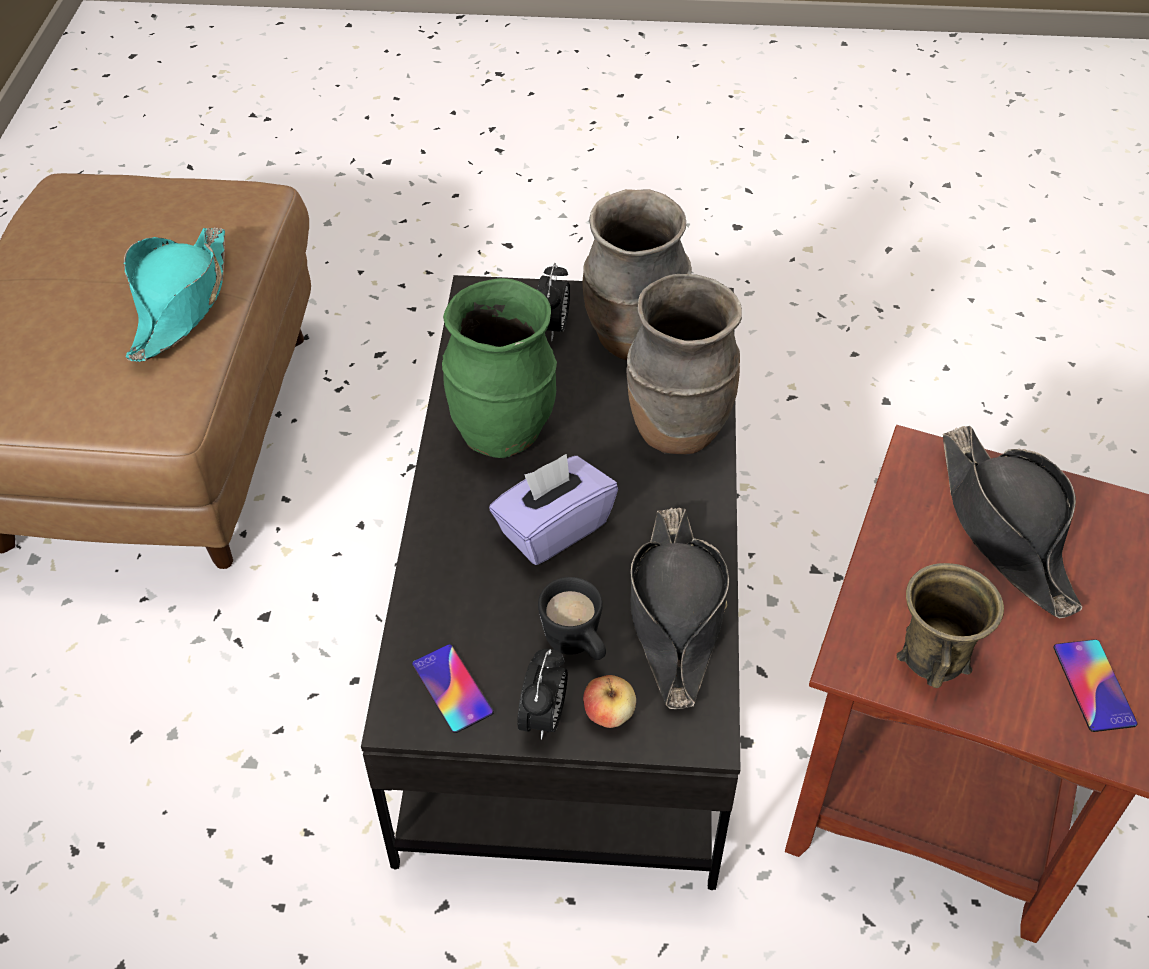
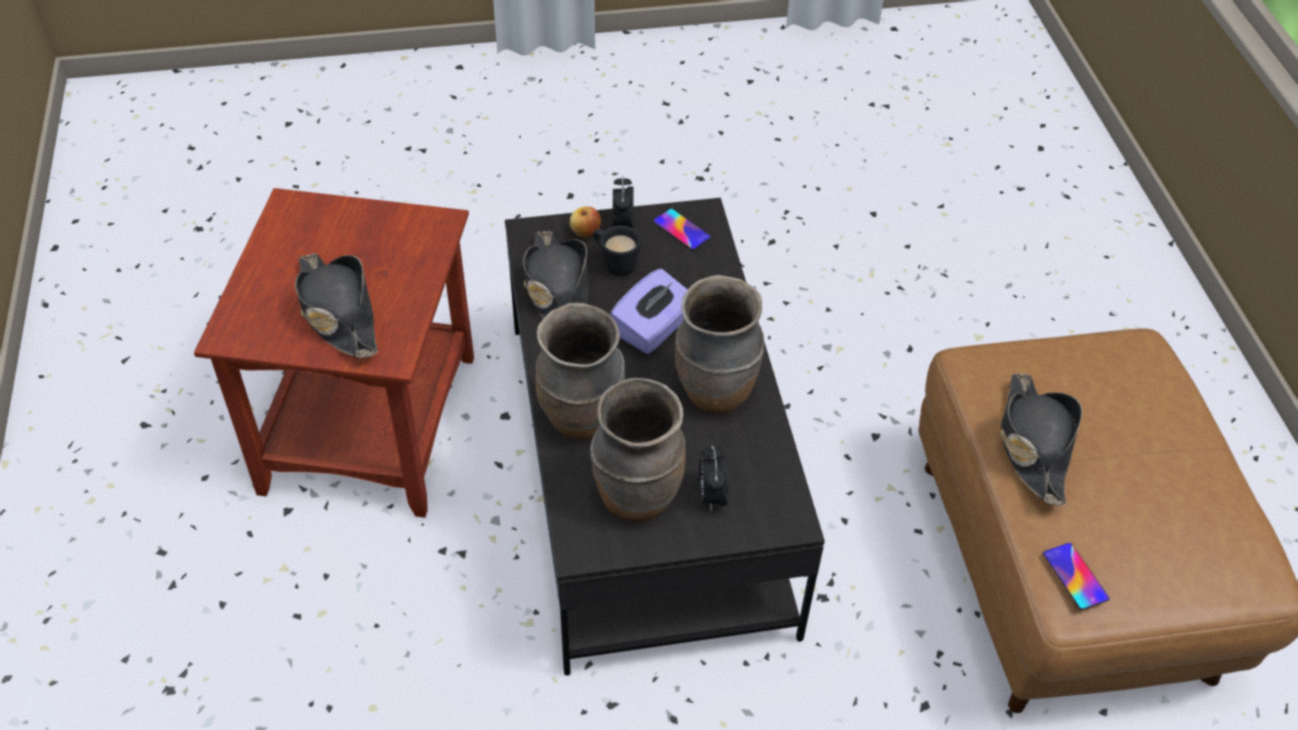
camera: 165 degrees right, 0 degrees up
(180, 304) = (1033, 444): turquoise hat -> black hat
(503, 433) = (715, 392): green vase -> brown vase
(935, 656) = (393, 232): brown mug -> none
(1093, 685) = (299, 231): phone -> phone (1075, 576)

